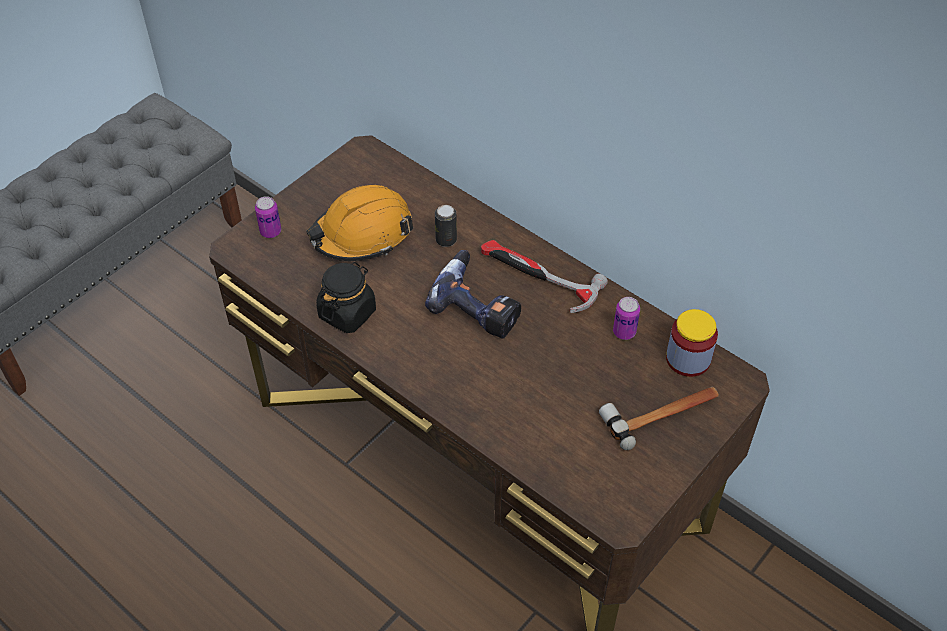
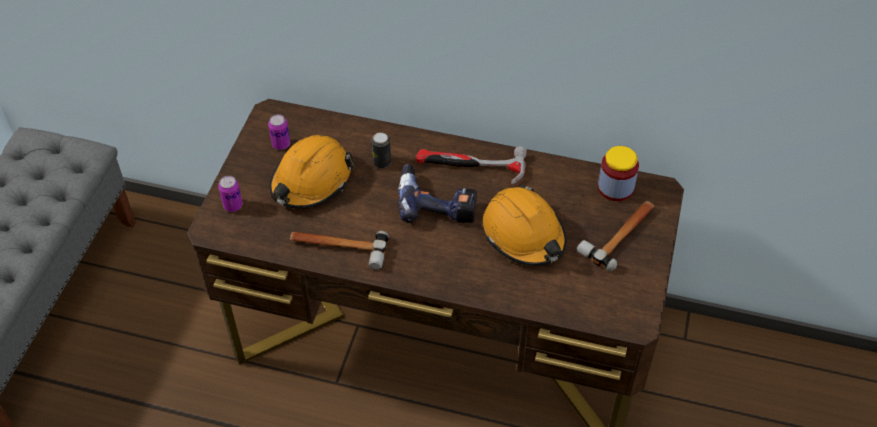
camera: 25 degrees left, 0 degrees up
(347, 313) = (338, 248): black jar -> hammer
(552, 373) = (524, 235): none -> orange hard hat
(624, 332) = (558, 184): can -> can (281, 144)

